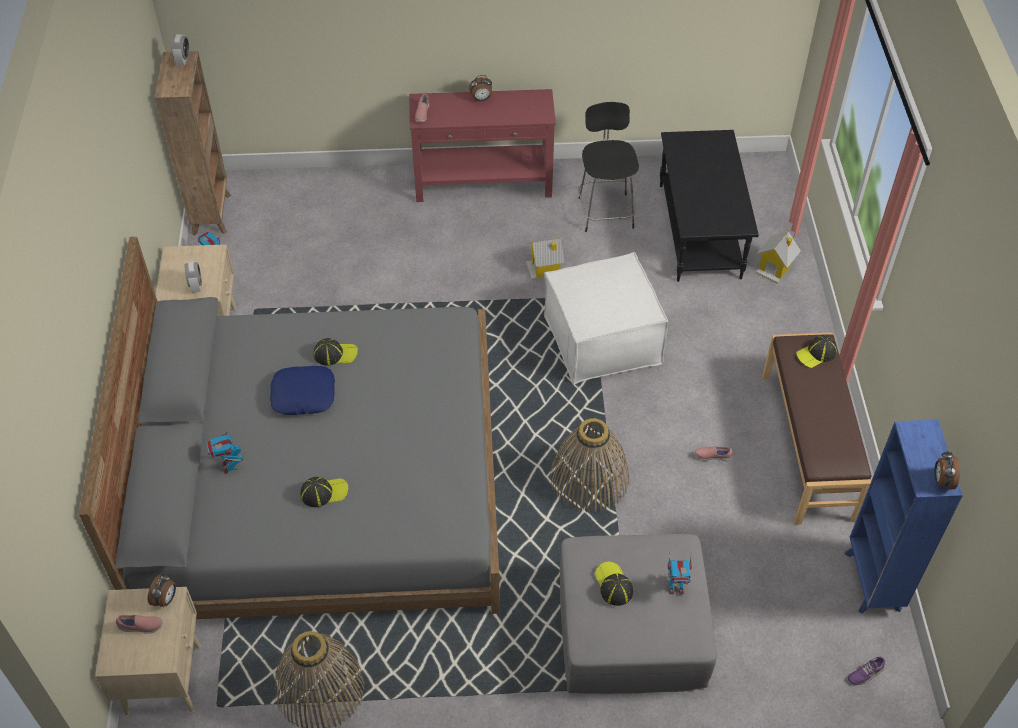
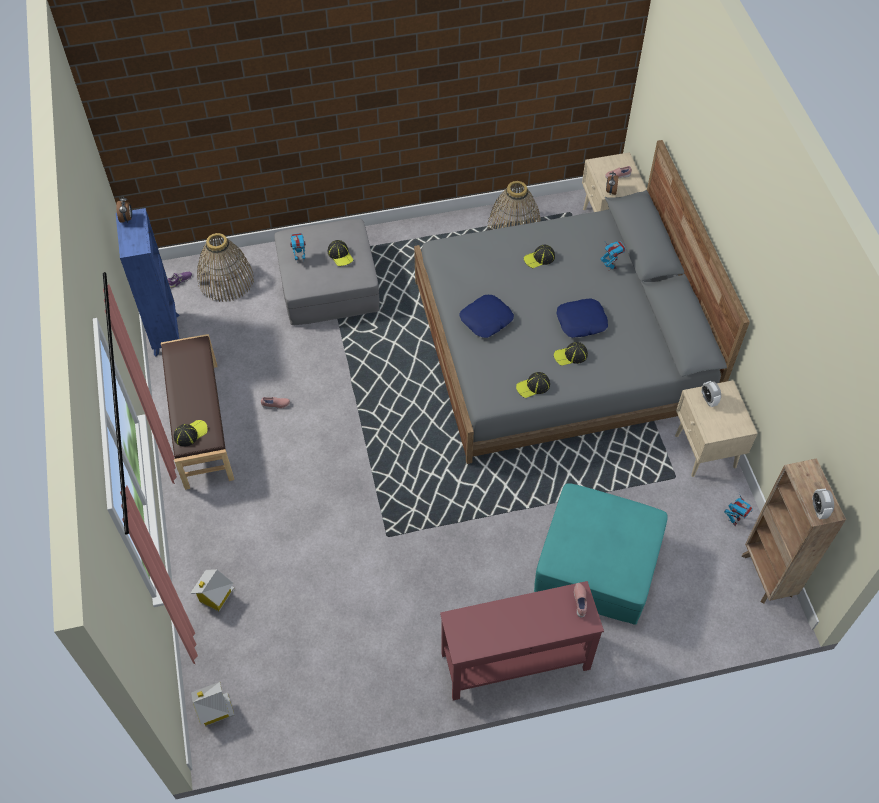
camera: 170 degrees right, 5 degrees up
(374, 244) = (598, 564): none -> turquoise ottoman
(395, 325) = (533, 386): none -> cap
(427, 414) = (486, 320): none -> blue pillow
(481, 99) = (525, 634): alarm clock -> none
(545, 269) = (432, 561): toy house -> toy house (214, 710)
(589, 479) = (367, 375): basket -> basket (226, 280)
(602, 339) = (371, 494): white ottoman -> none
(605, 211) = (384, 643): black stool -> none
(701, 231) = (287, 632): black coffee table -> none

